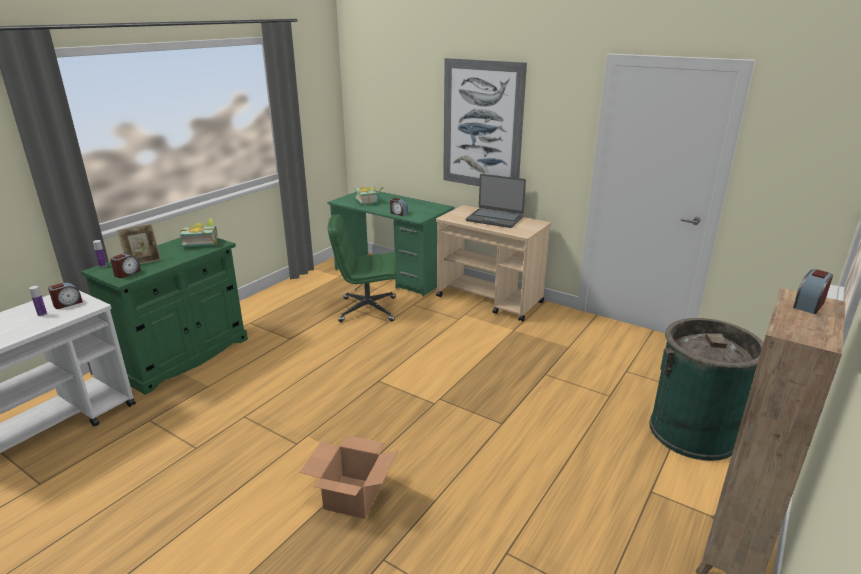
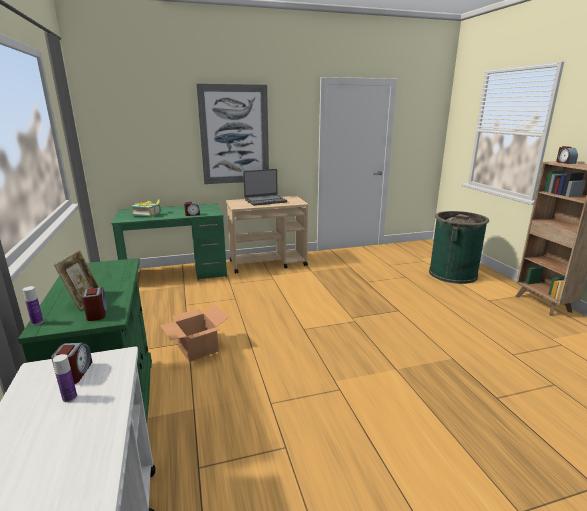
camera: 50 degrees left, 5 degrees down
(201, 242) = (101, 268): book -> none
(353, 497) = (426, 387): cardboard box -> cardboard box (198, 349)
(367, 309) = (206, 299): green office chair -> none

